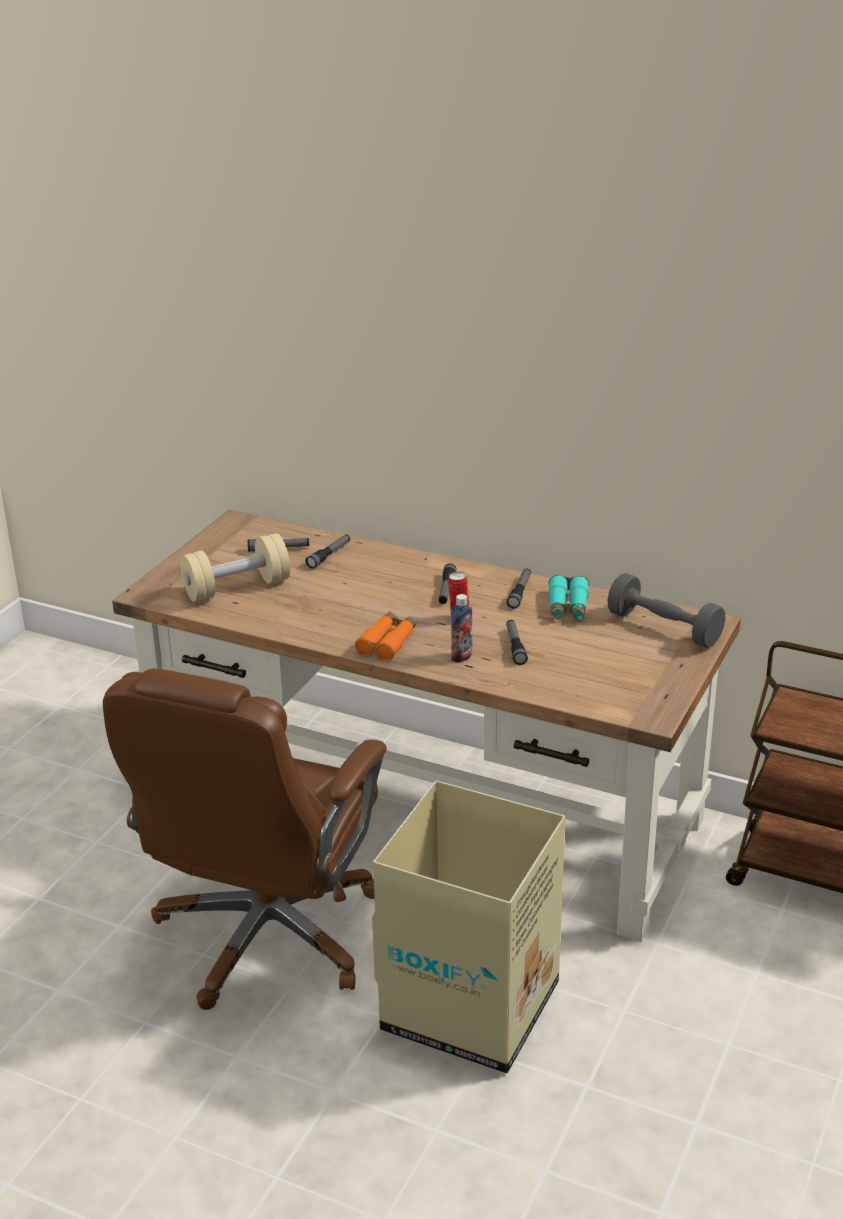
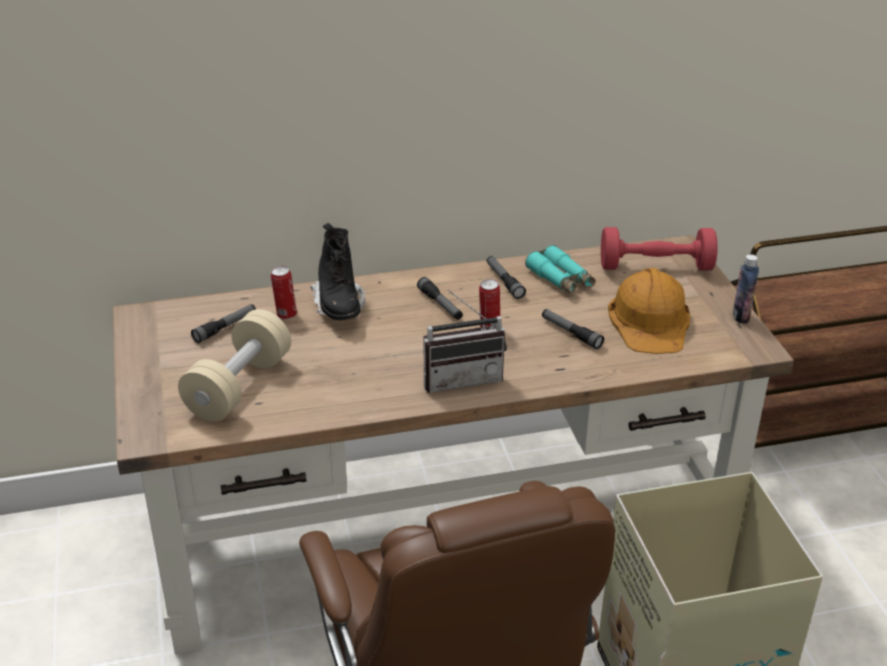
camera: 40 degrees left, 5 degrees up
(329, 555) = (285, 314): flashlight -> can
(373, 563) = (339, 306): none -> black boot
(388, 642) = (461, 377): orange binoculars -> radio
(461, 656) = (542, 362): bottle -> bottle (740, 316)
(594, 663) = (650, 320): none -> orange hard hat
(664, 628) = (655, 267): grey dumbbell -> red dumbbell

